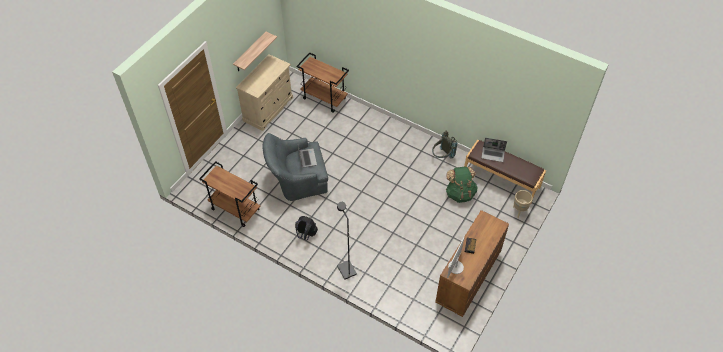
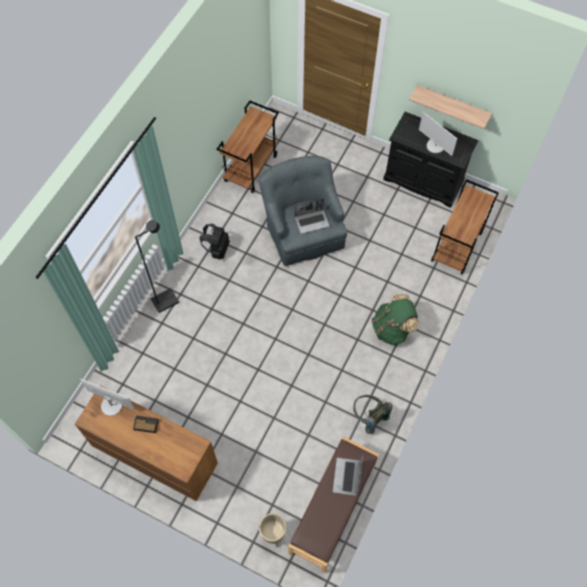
camera: 85 degrees right, 10 degrees up
(268, 109) = (423, 181): beige cabinet -> black cabinet
(269, 75) = (435, 146): none -> monitor
(460, 193) = (300, 444): green backpack -> green backpack (392, 329)

